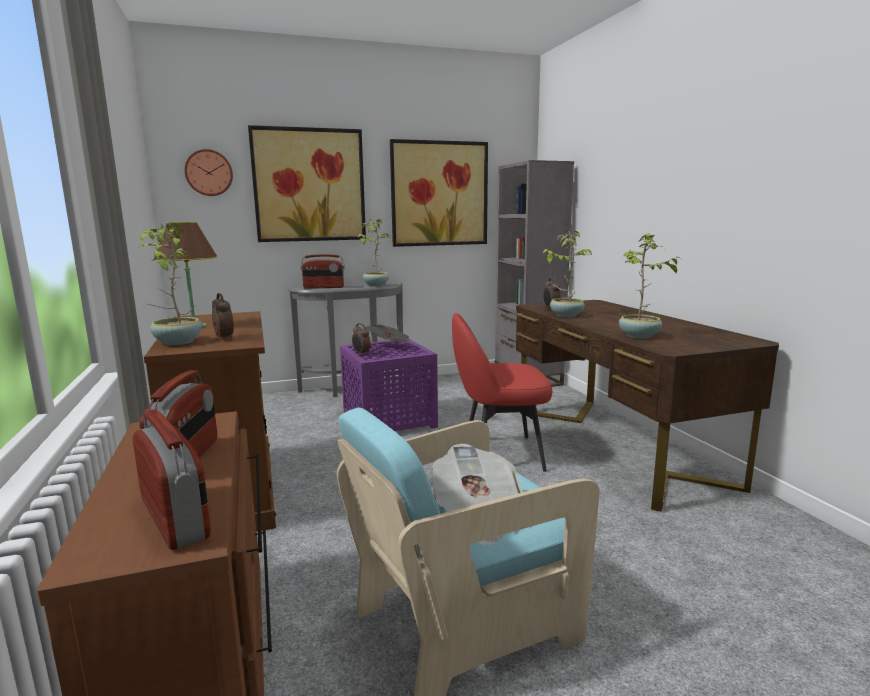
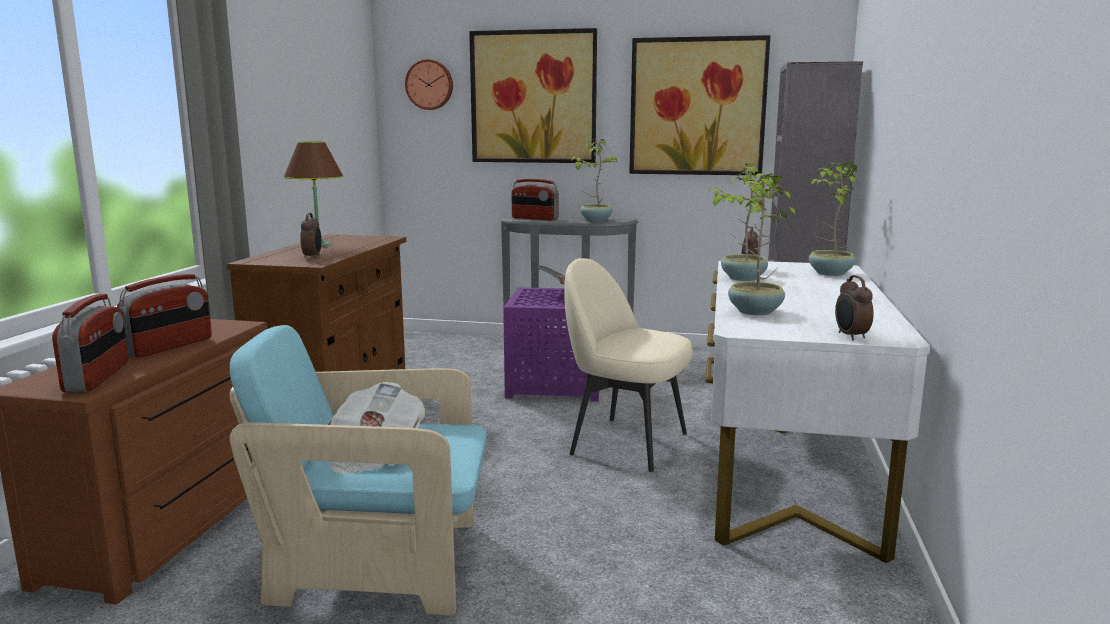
camera: 30 degrees right, 0 degrees up
(176, 342) = (272, 256): potted plant -> potted plant (829, 273)
(361, 354) = (520, 298): alarm clock -> alarm clock (850, 336)
(499, 454) = (625, 442): red chair -> beige chair
(615, 445) = (787, 467): brown desk -> white desk

